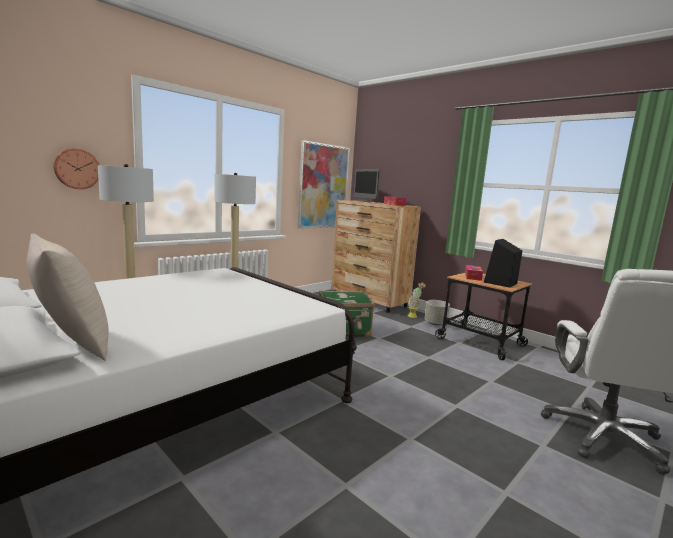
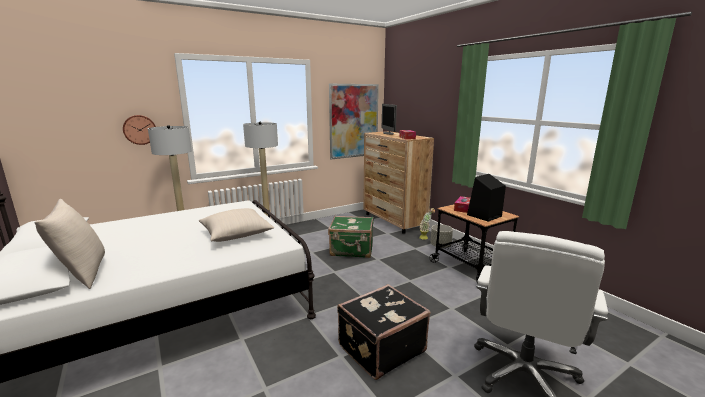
camera: 15 degrees right, 5 degrees up
(251, 299) = (236, 234): none -> beige pillow
(447, 426) = (380, 348): none -> black suitcase

